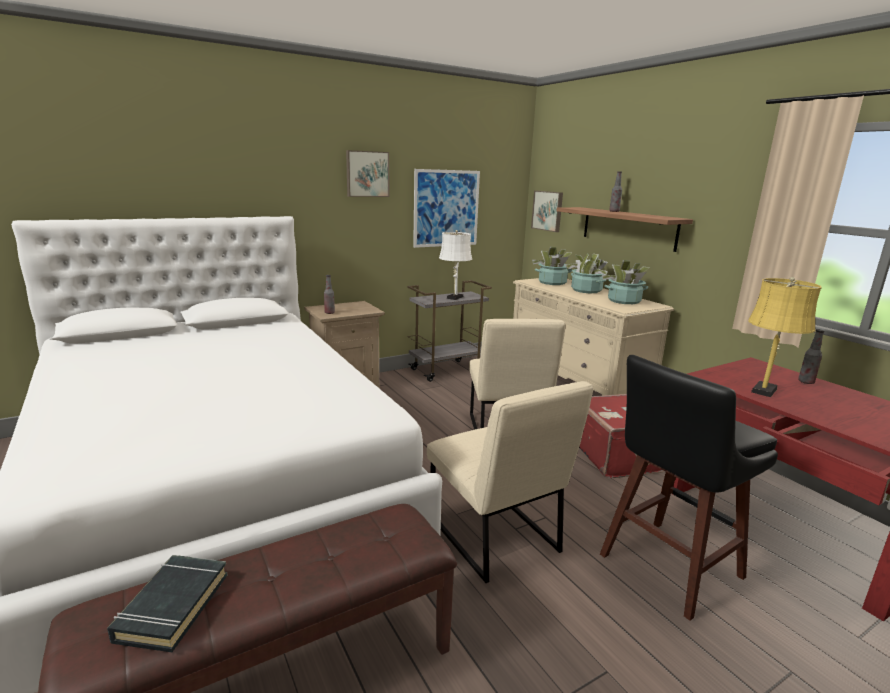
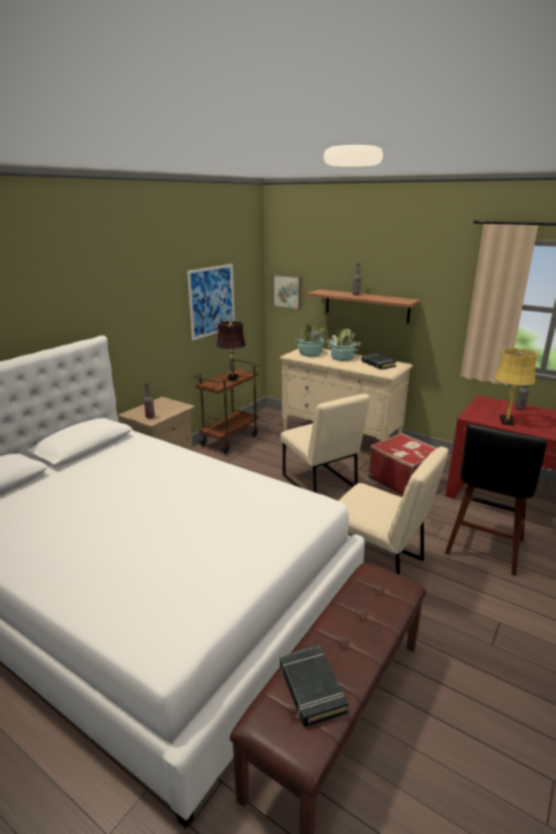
camera: 25 degrees left, 5 degrees up
(367, 174) = (153, 282): picture -> none
(447, 370) = (231, 440): grey cart -> brown cart
(454, 298) = (232, 378): white table lamp -> brown table lamp
(624, 301) = (377, 364): potted plant -> black book

